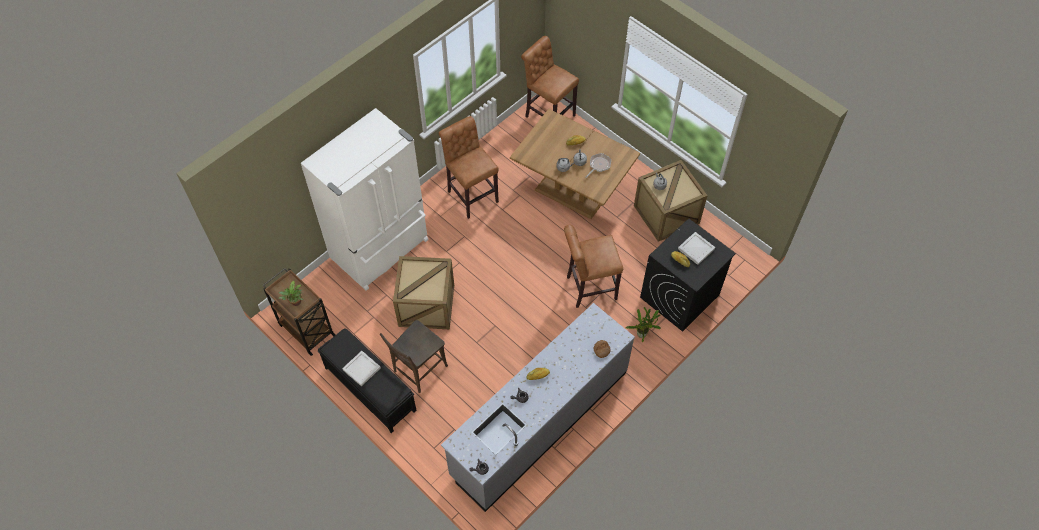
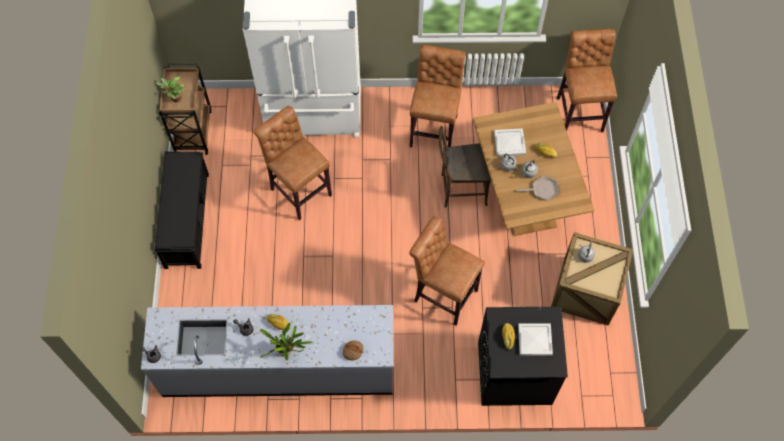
camera: 45 degrees right, 5 degrees up
(361, 368) = (177, 195): white tray -> white tray (510, 143)
(418, 370) = (236, 238): brown chair -> brown chair (460, 189)
(426, 304) = (299, 190): crate -> brown stool
(643, 333) = (445, 375): potted plant -> potted plant (287, 352)

